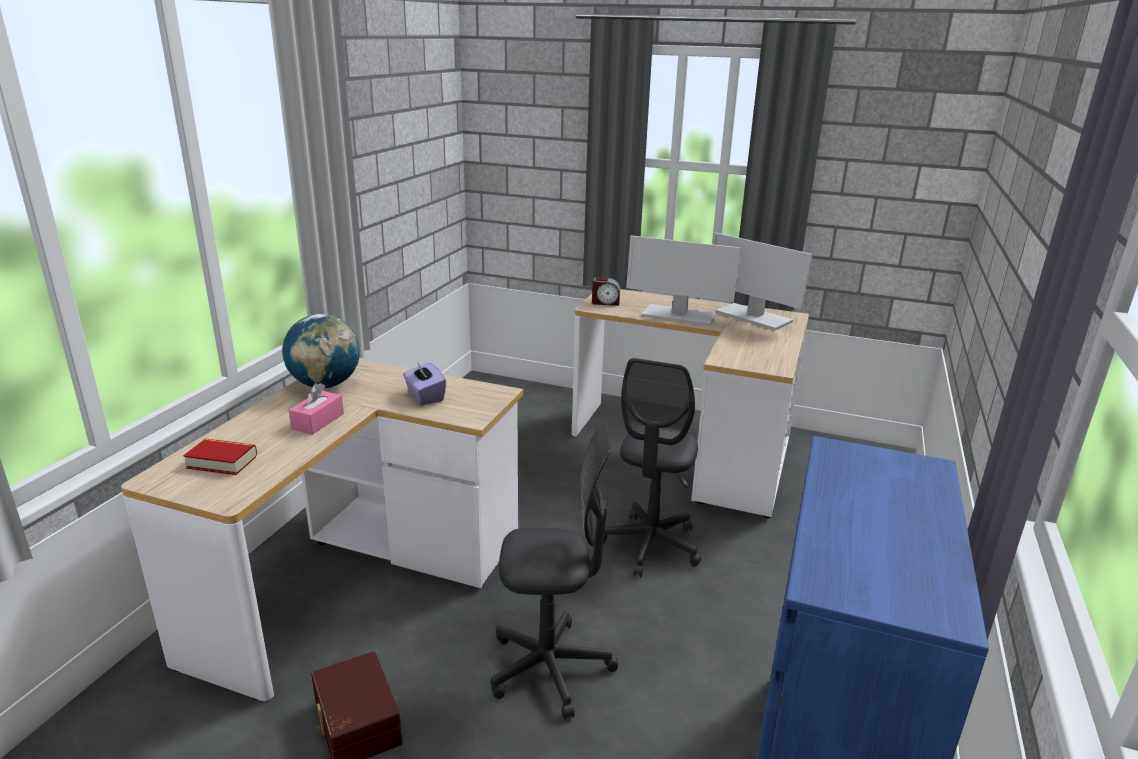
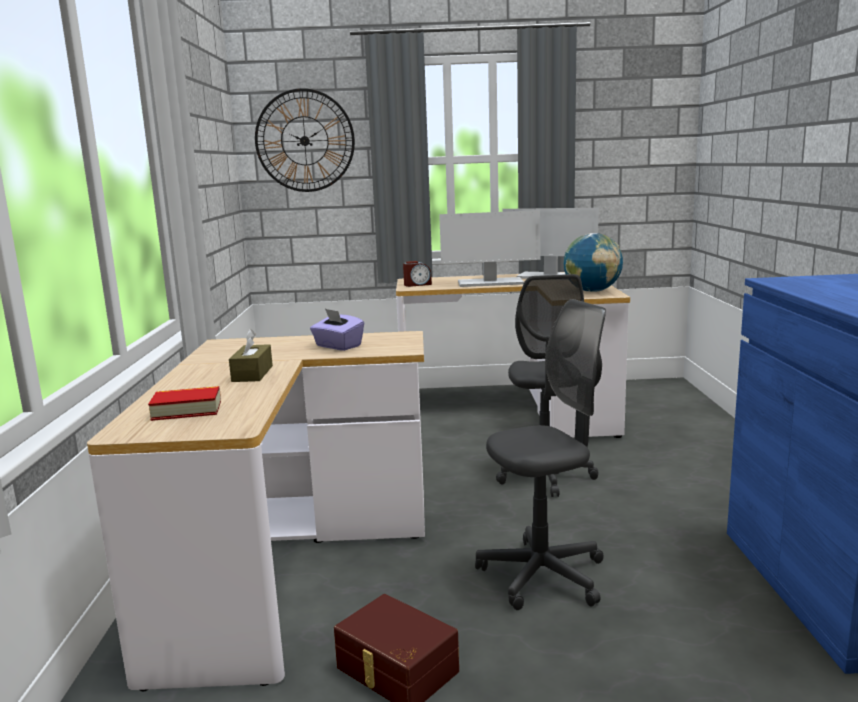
camera: 20 degrees left, 10 degrees down
(318, 421) = (252, 374): pink tissue box -> brown tissue box
(325, 385) = (224, 355): globe -> globe (592, 291)
(527, 126) = (304, 141): none -> wall clock

